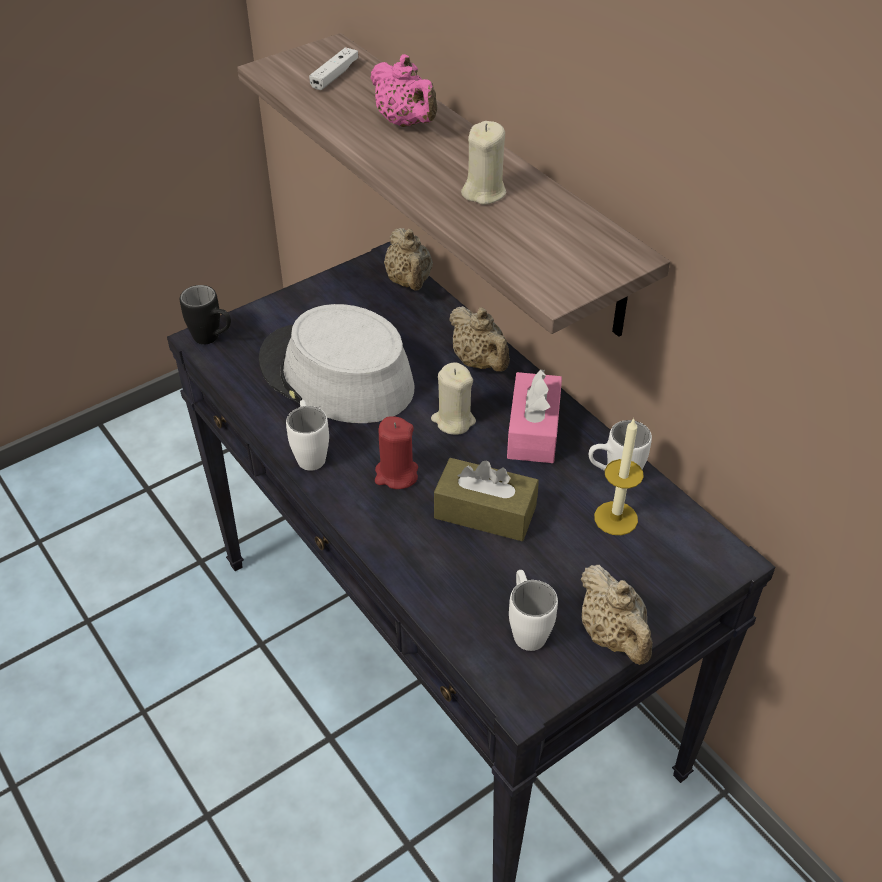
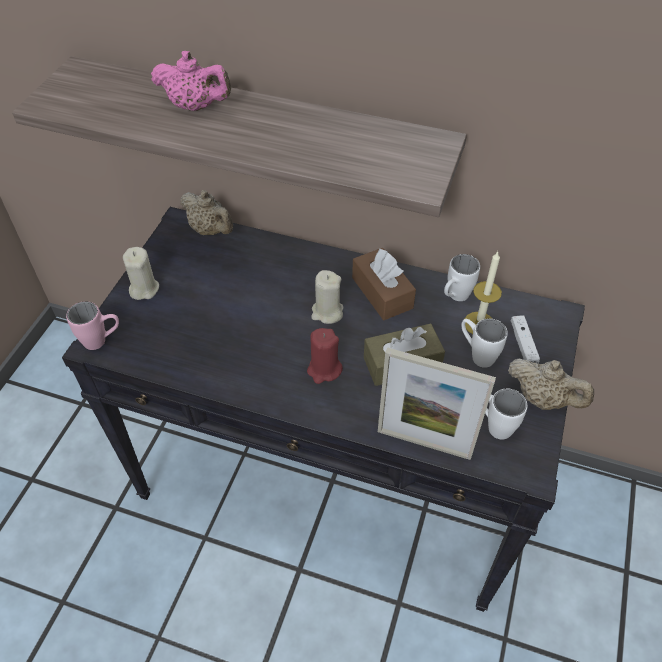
camera: 35 degrees left, 5 degrees up
(213, 339) = (102, 341): black mug -> pink mug
(310, 453) = (252, 387): white mug -> white mug (476, 354)
(334, 75) = (102, 90): white game controller -> white game controller (523, 344)
(335, 375) = (219, 322): grey hat -> none
(431, 602) = (424, 443): none -> picture frame
(480, 362) = (308, 264): beige teapot -> none
(484, 192) = (304, 136): beige candle -> beige candle (144, 289)
(533, 430) = (382, 293): pink tissue box -> brown tissue box

